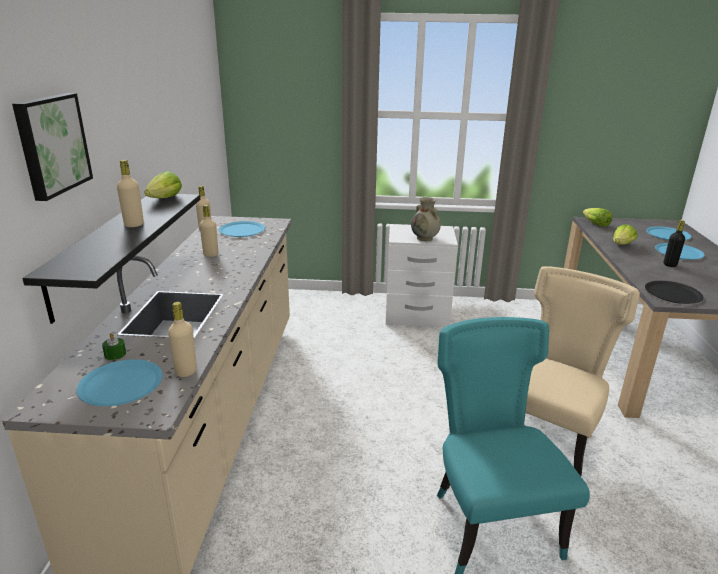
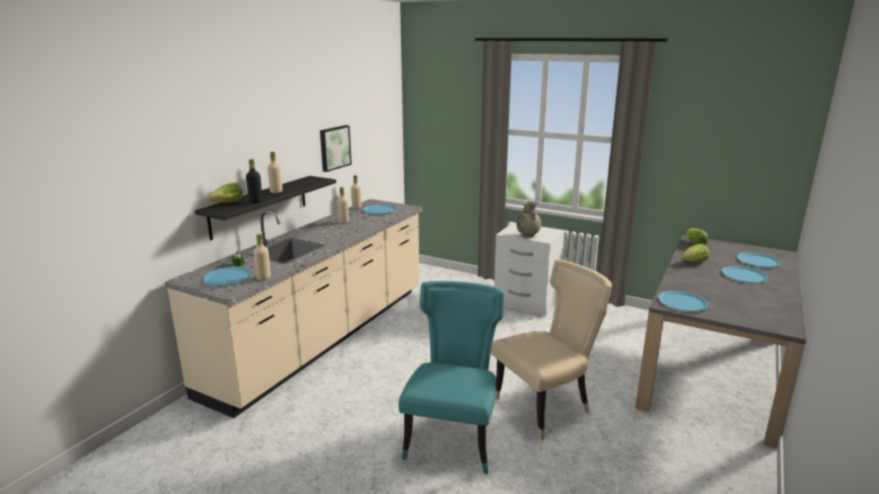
camera: 25 degrees right, 5 degrees down
(51, 144) = (227, 140): picture -> picture (334, 147)
(165, 199) = (312, 180): lettuce -> lettuce (228, 203)
(670, 265) = (717, 283): black bottle -> black bottle (256, 201)
(673, 293) = (682, 302): black plate -> blue plate

